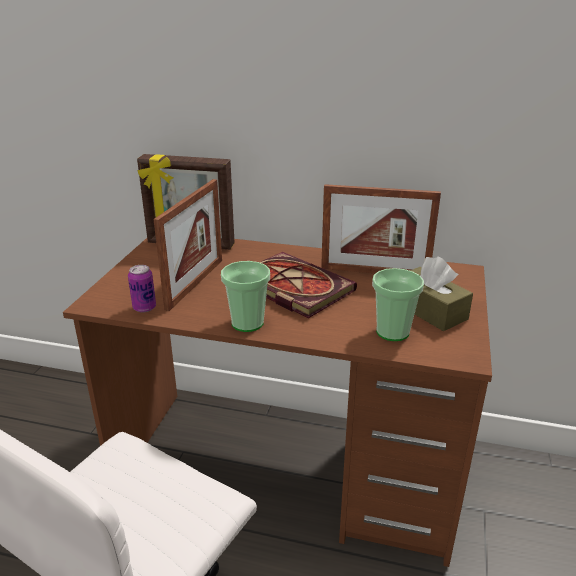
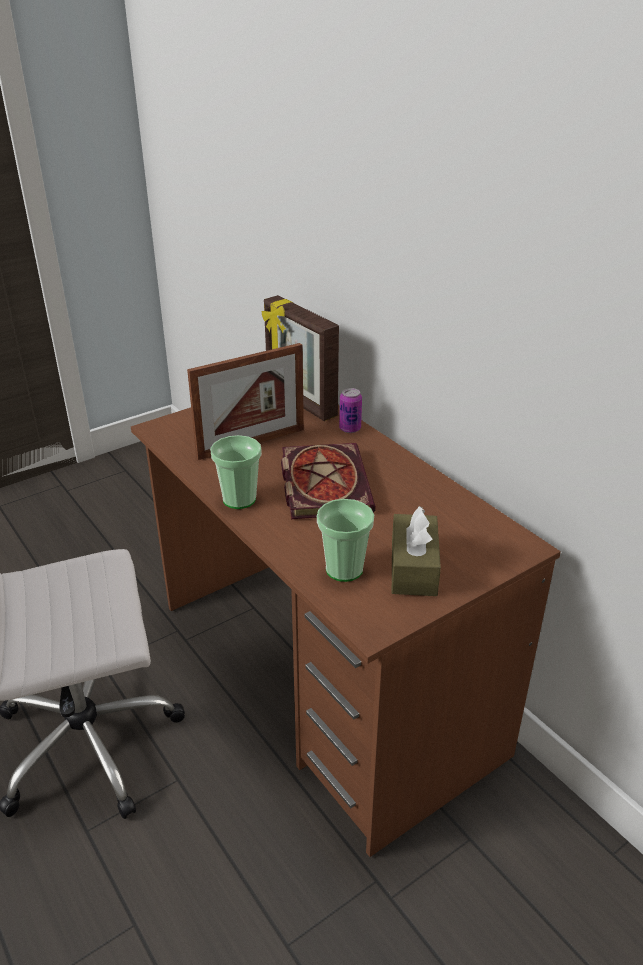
camera: 40 degrees right, 5 degrees up
(144, 308) = (185, 448): can -> can (350, 429)
(374, 272) = (425, 503): picture frame -> none

